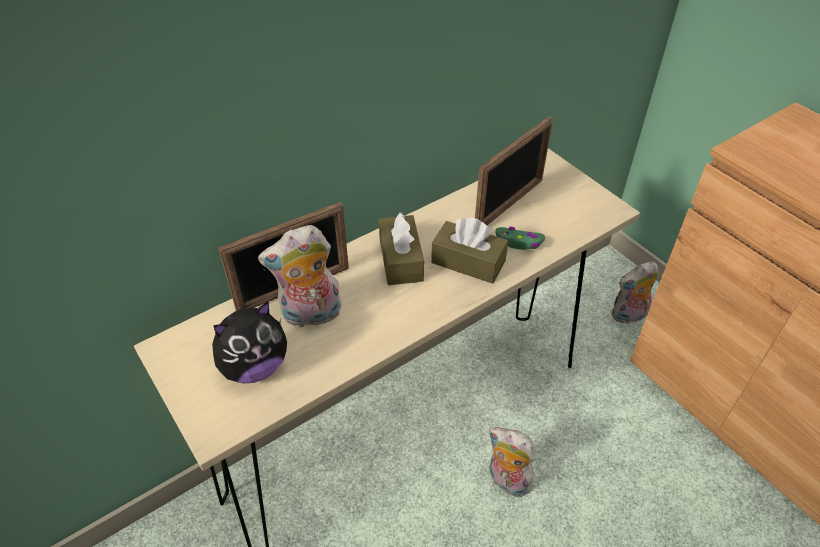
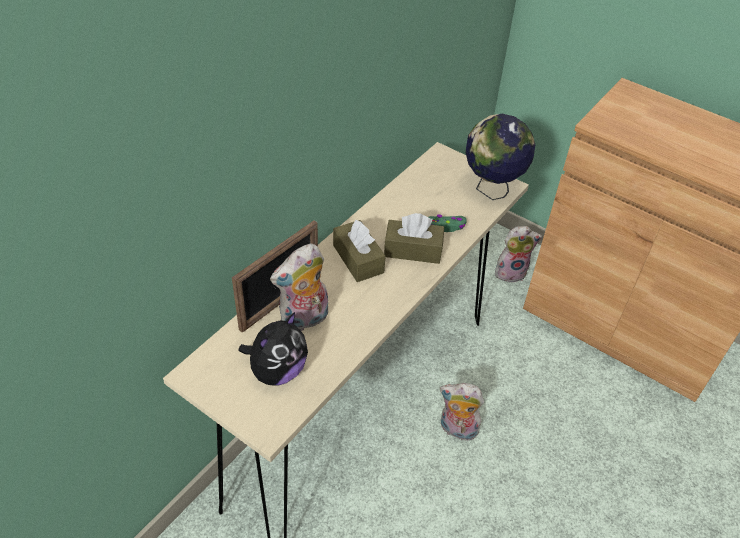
camera: 20 degrees left, 0 degrees up
(509, 204) = (426, 196): picture frame -> none
(591, 210) = (491, 189): none -> globe
(628, 316) = (511, 272): plush toy -> plush toy turned 150 degrees counterclockwise

